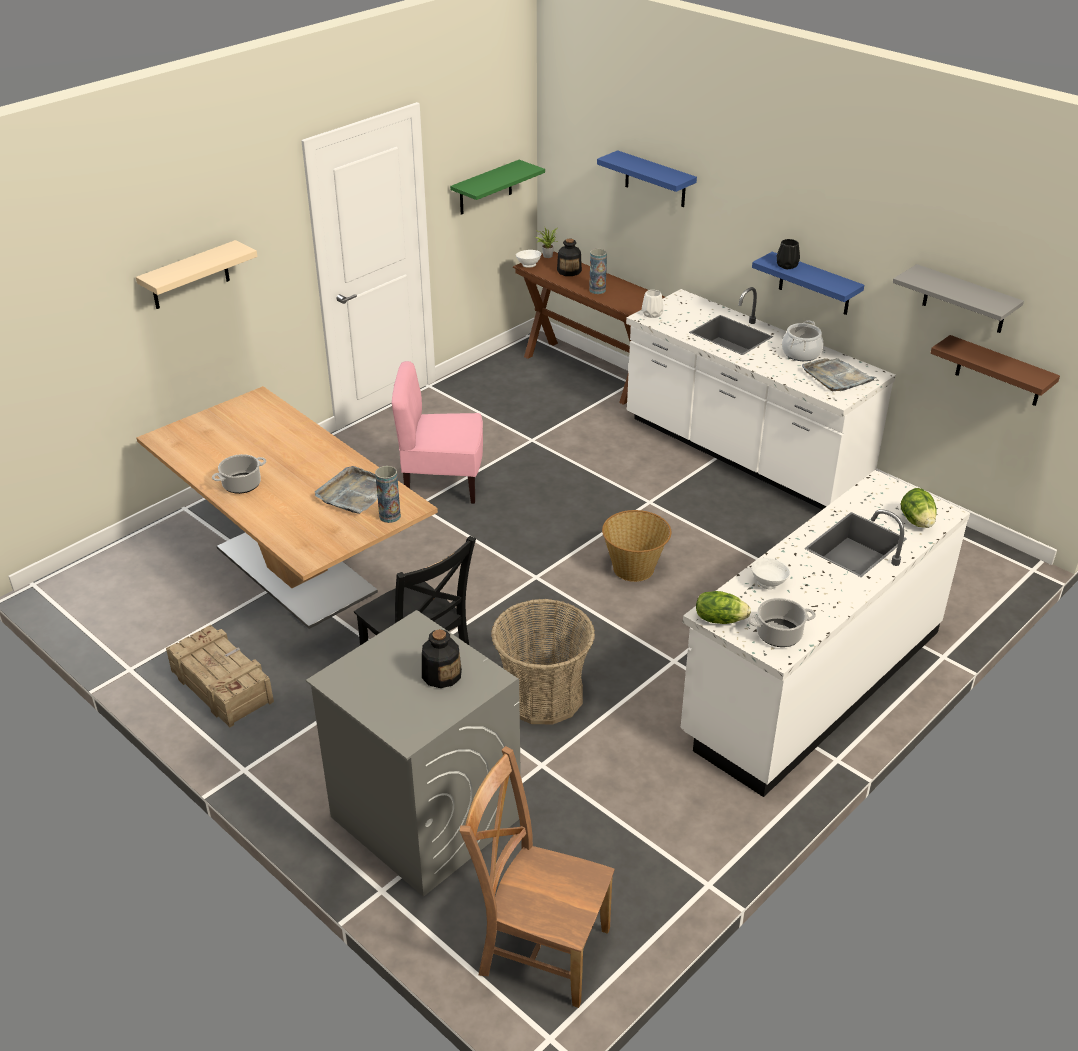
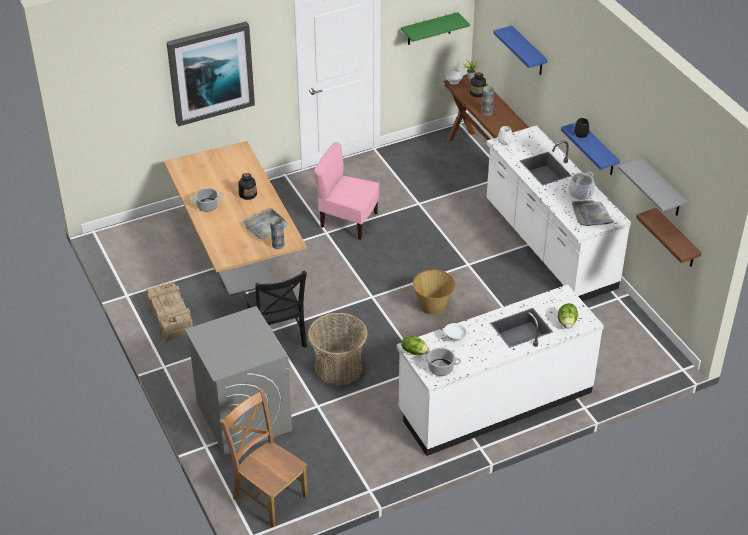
camera: 20 degrees right, 5 degrees up
(190, 276) = (210, 72): beige shelf -> picture
(441, 674) = (251, 344): bottle -> bottle (248, 194)

